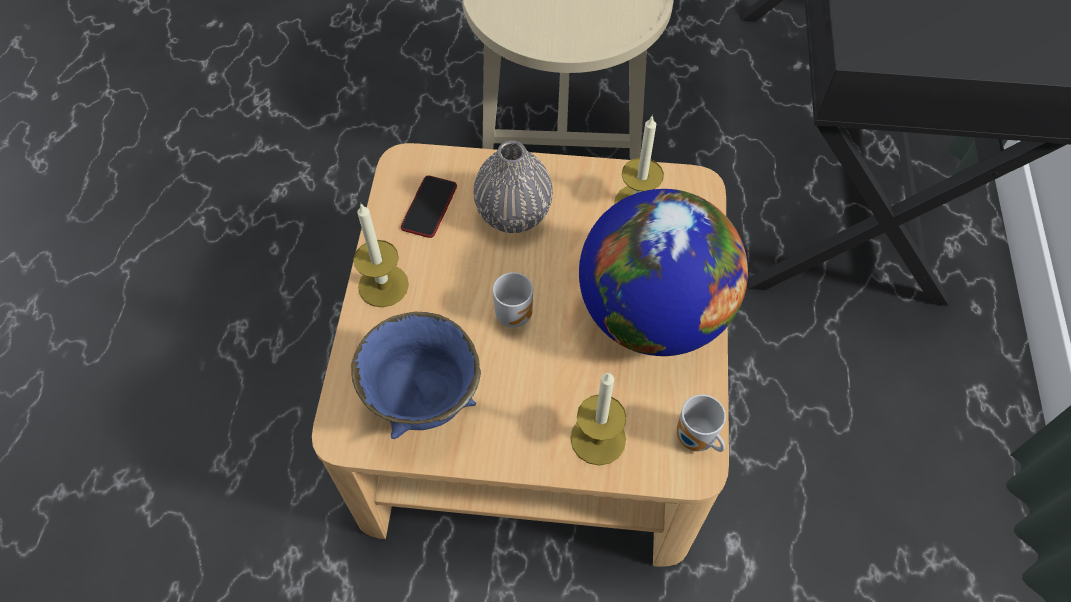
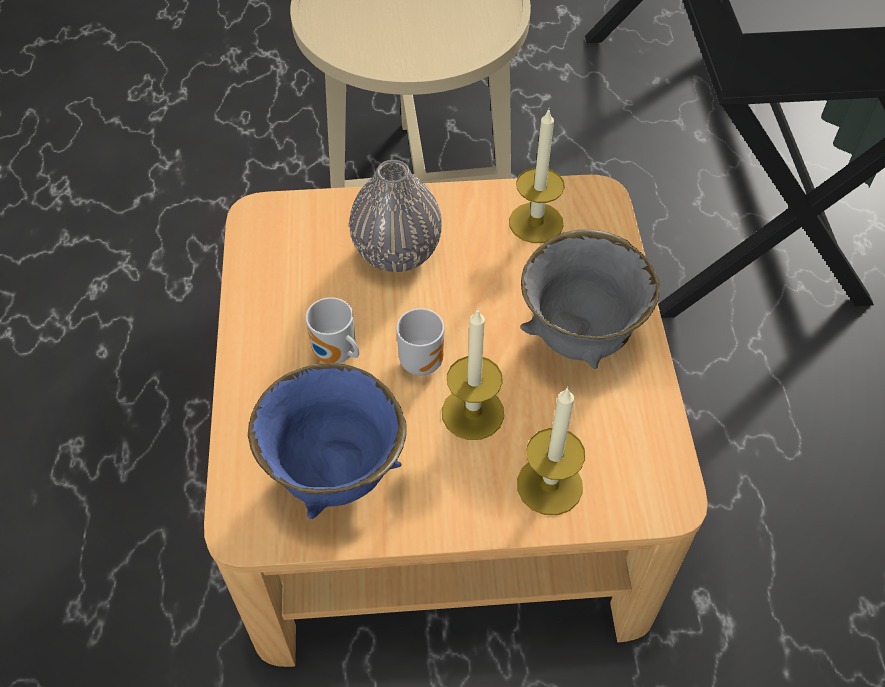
camera: 10 degrees left, 5 degrees down
(383, 285) = (259, 351): candle -> candle (472, 413)
(429, 207) = (297, 258): phone -> none
(653, 314) = (580, 338): globe -> grey bowl
(695, 440) = (661, 469): mug -> mug (335, 356)

